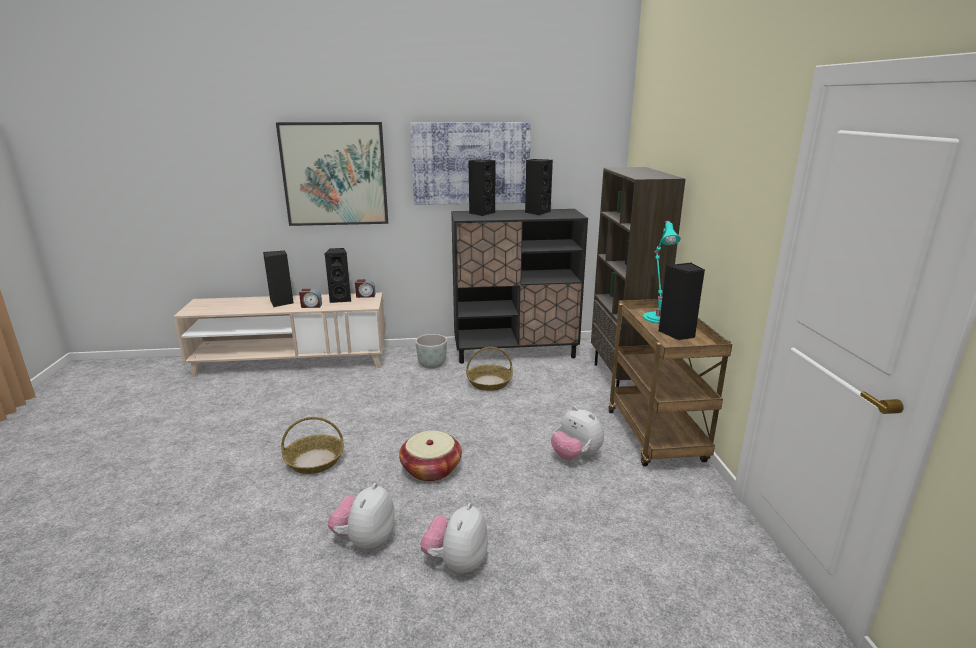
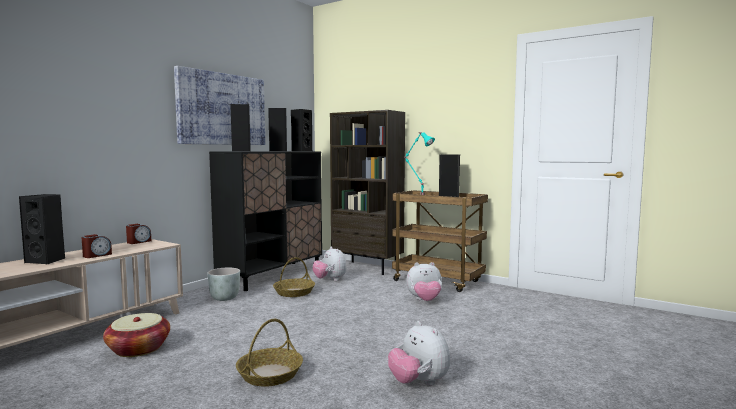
camera: 50 degrees left, 15 degrees down
(335, 174) = (98, 109): picture -> none
(341, 299) = (118, 247): black speaker -> black speaker (301, 151)
(431, 469) = (367, 338): basket -> basket (138, 349)
(456, 562) = (485, 360): plush toy -> plush toy (330, 280)

